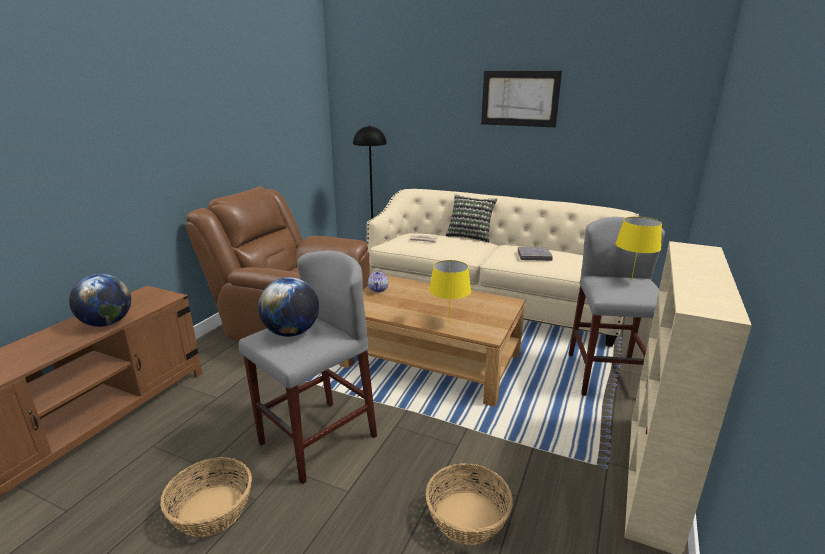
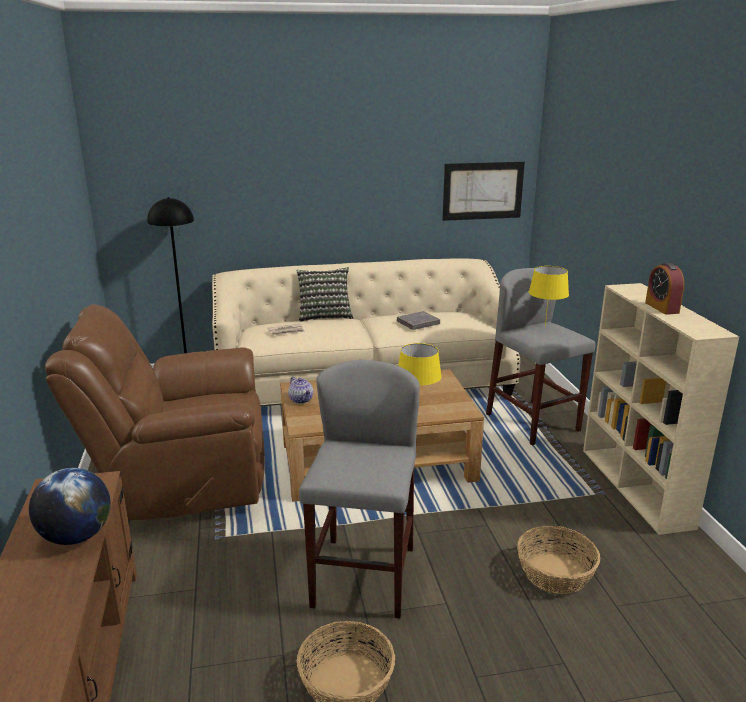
camera: 35 degrees left, 0 degrees up
(291, 332) = (351, 460): globe -> none
(519, 98) = (354, 152): picture -> picture (483, 191)
(697, 273) = (662, 308): none -> alarm clock

